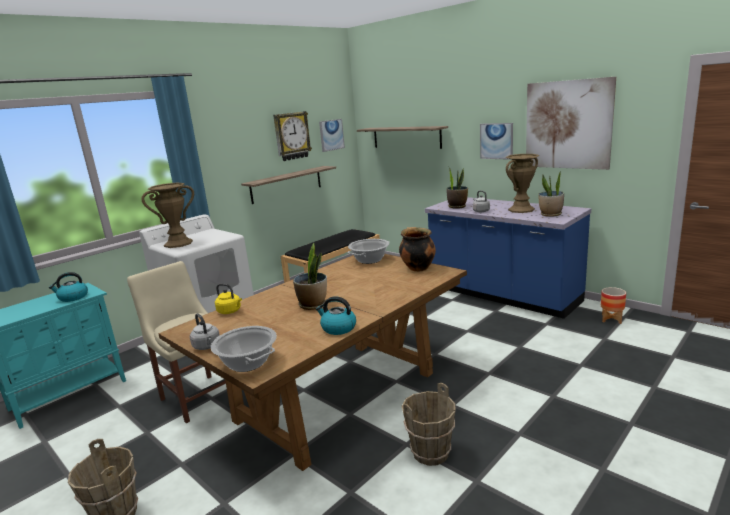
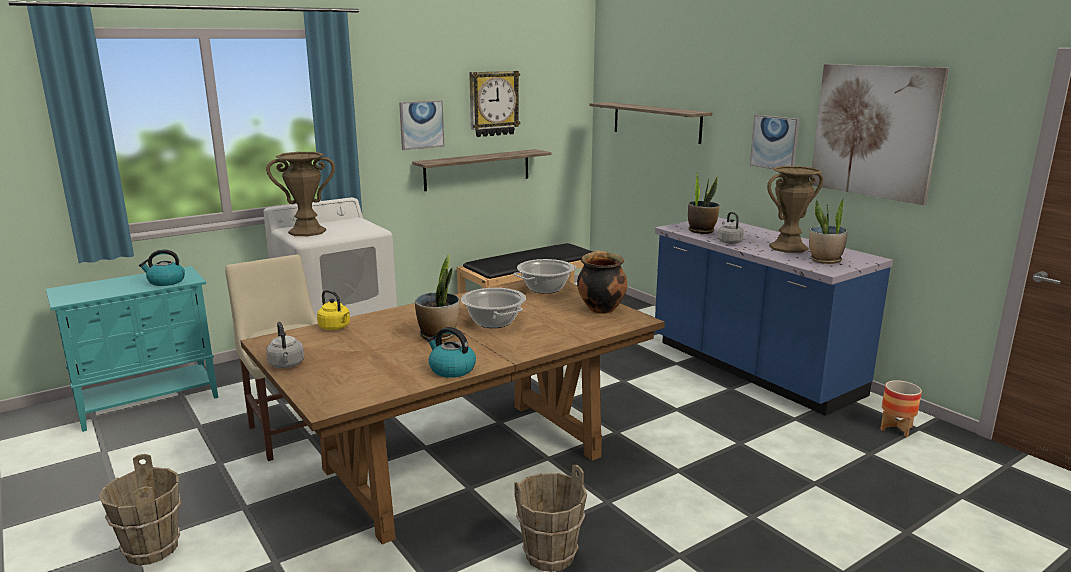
camera: 10 degrees right, 0 degrees up
(247, 363) = (321, 392): cooking pot -> cooking pot (493, 322)
(331, 135) = (553, 107): picture -> picture (421, 124)

